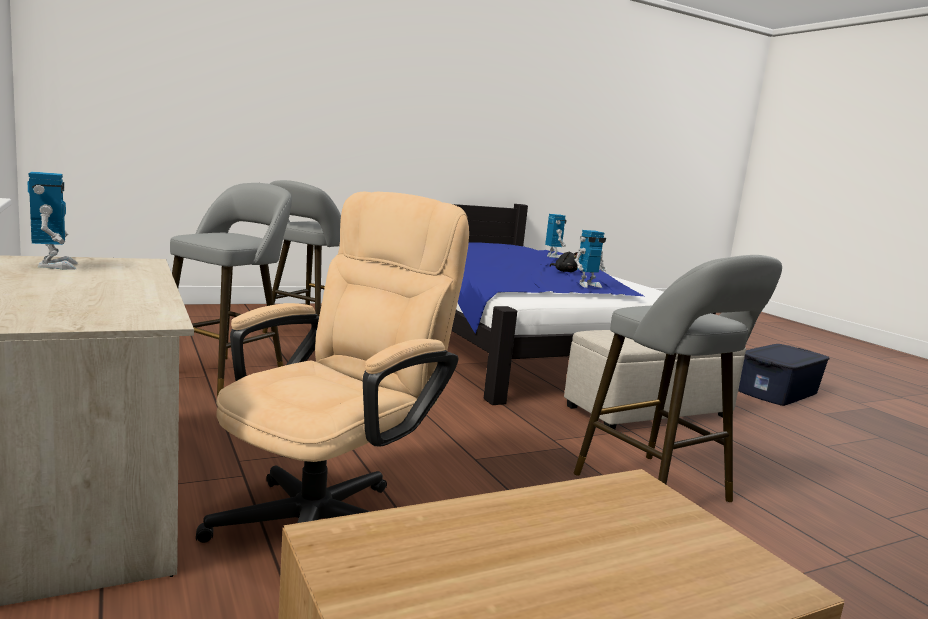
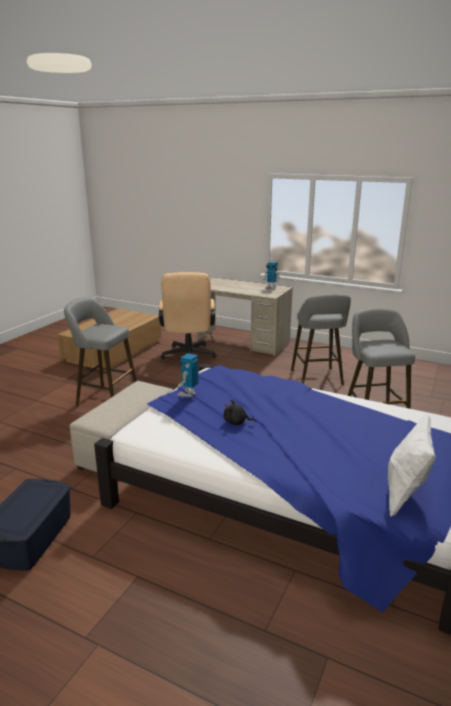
camera: 145 degrees right, 10 degrees up
(512, 246) = (405, 494): none -> white pillow
(553, 257) = (297, 460): toy robot -> none

